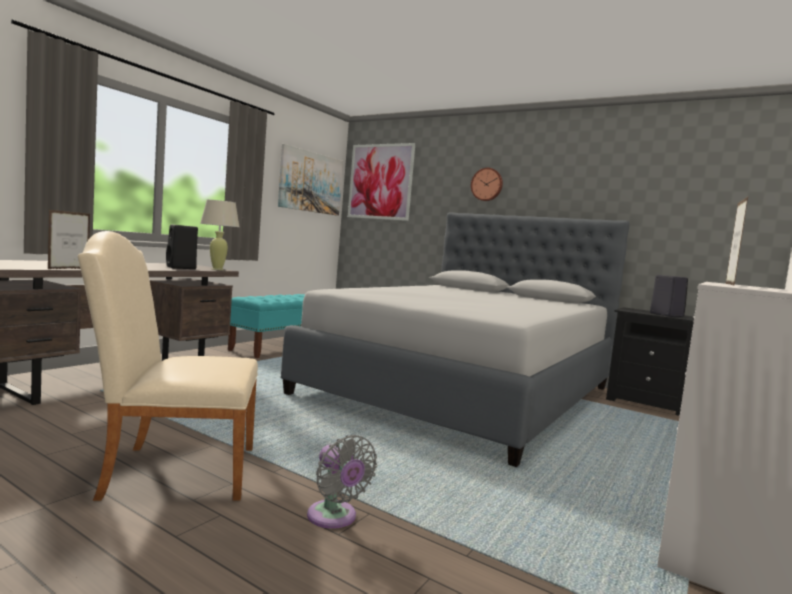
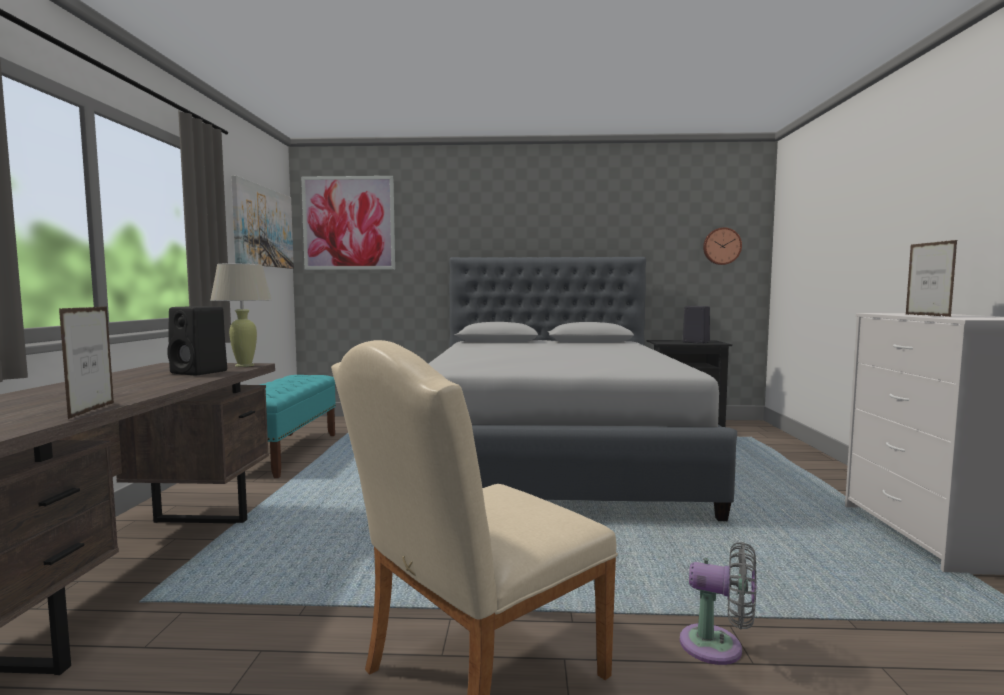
camera: 30 degrees left, 0 degrees up
(487, 184) = (491, 224): wall clock -> wall clock (721, 246)

